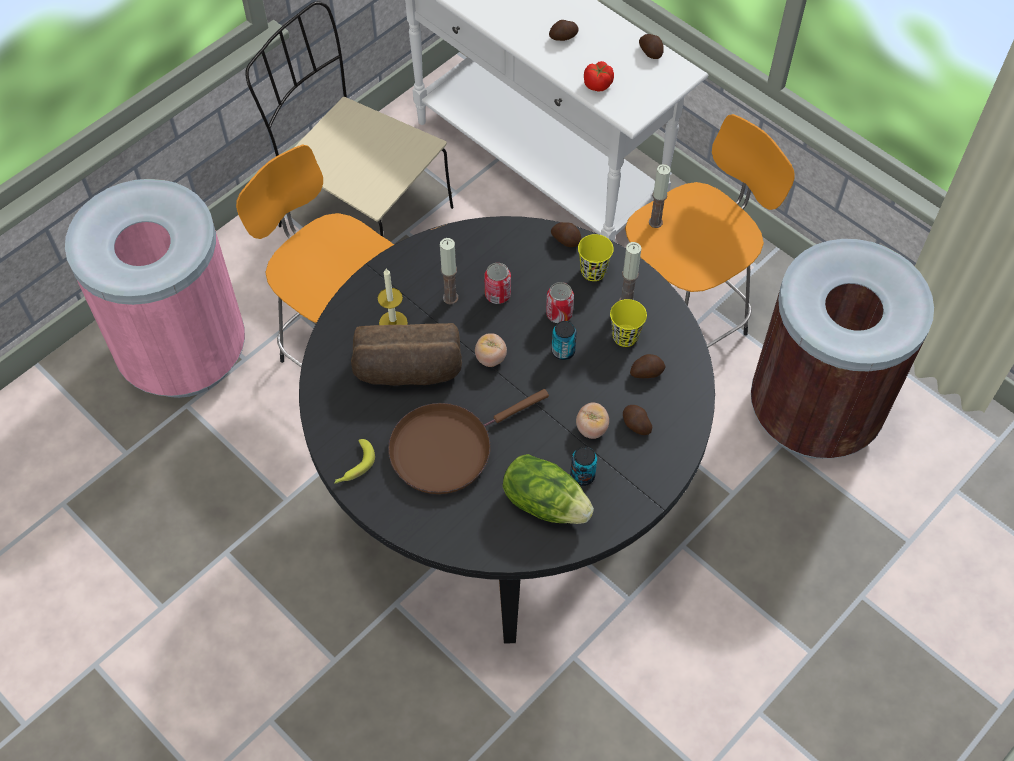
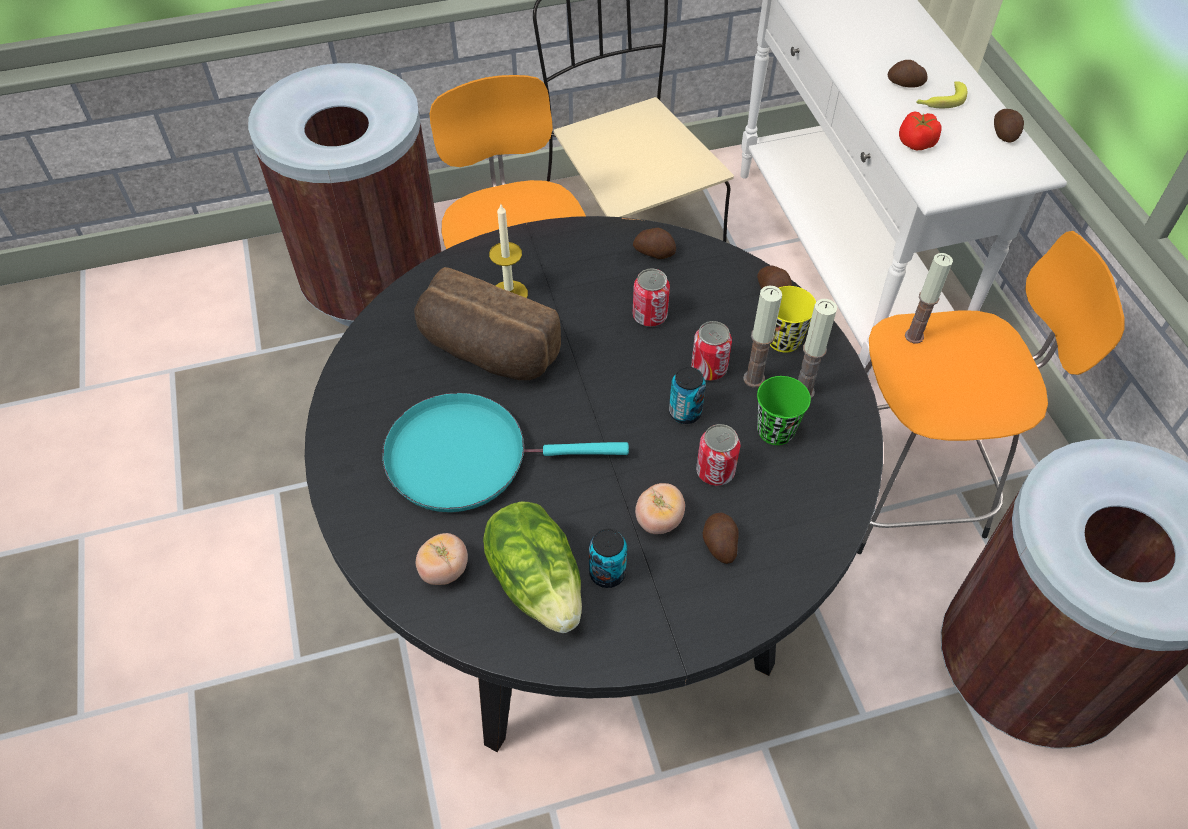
camera: 30 degrees right, 5 degrees down
(185, 354) = (376, 287): pink trash can -> brown trash can
(354, 466) = (348, 426): banana -> banana (939, 101)
(447, 448) = (467, 457): brown frying pan -> turquoise frying pan
(450, 298) = (592, 296): candle -> candle (754, 379)
(490, 358) = (592, 380): tomato -> tomato (444, 570)
(605, 380) = (715, 471): none -> can
(625, 336) = (775, 431): yellow cup -> green cup
(646, 371) = (776, 485): potato -> potato (654, 252)

